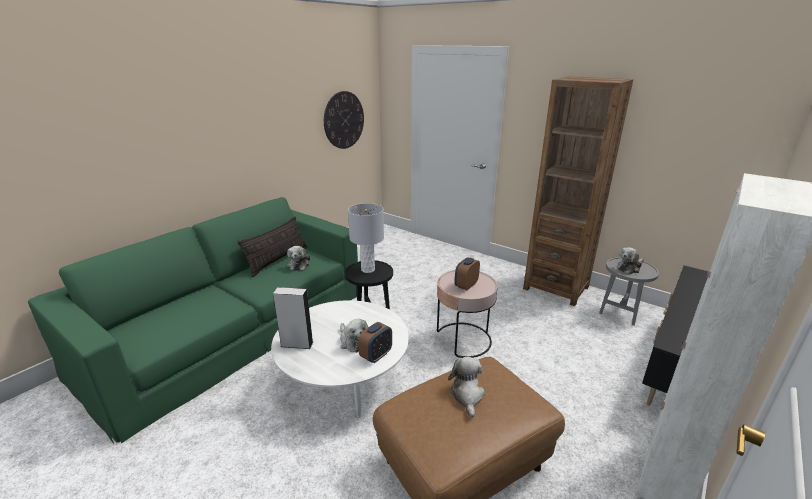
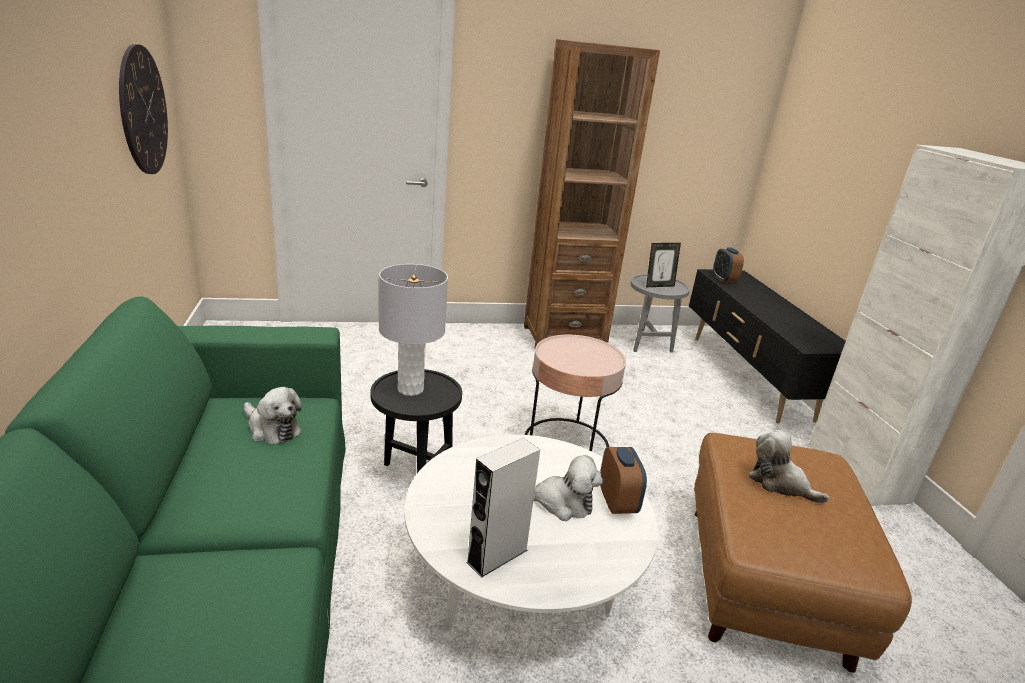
camera: 50 degrees left, 0 degrees up
(277, 260) = (212, 439): pillow -> none
(466, 285) = (583, 358): alarm clock -> alarm clock (724, 279)
(629, 268) = (659, 285): plush toy -> picture frame

